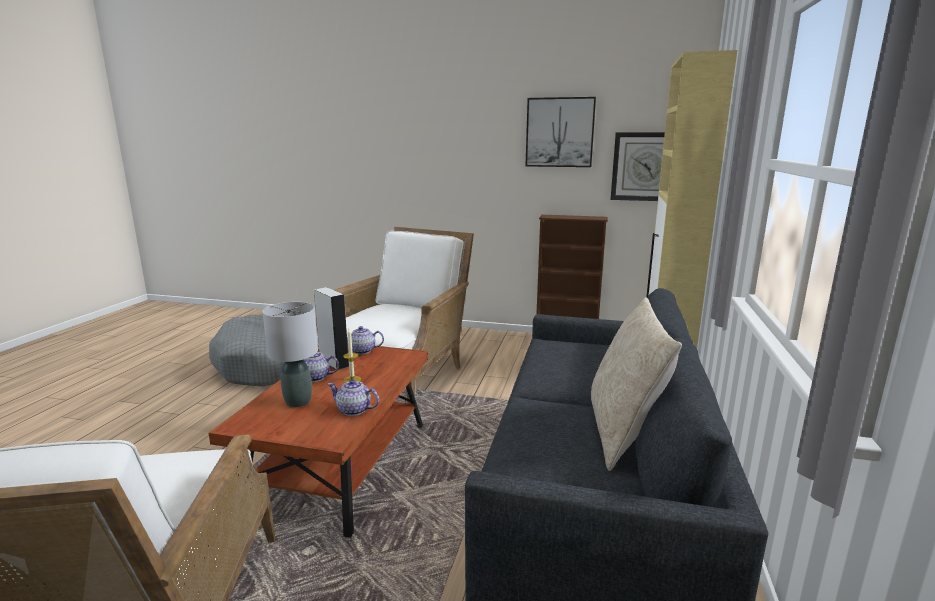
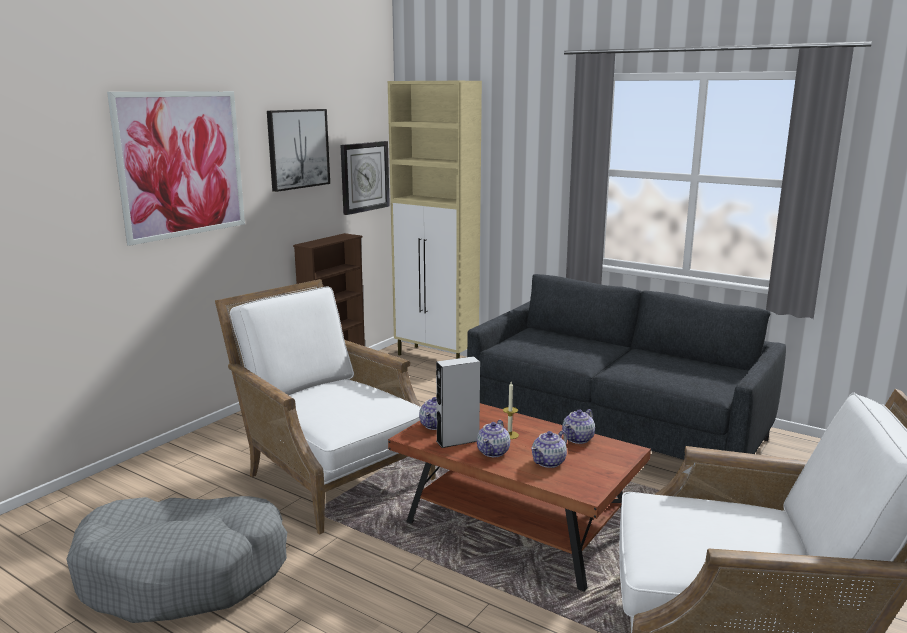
camera: 70 degrees left, 0 degrees up
(298, 402) = (549, 462): grey table lamp -> teapot
(445, 136) = (181, 164): none -> picture
(623, 433) = (669, 355): beige pillow -> none

